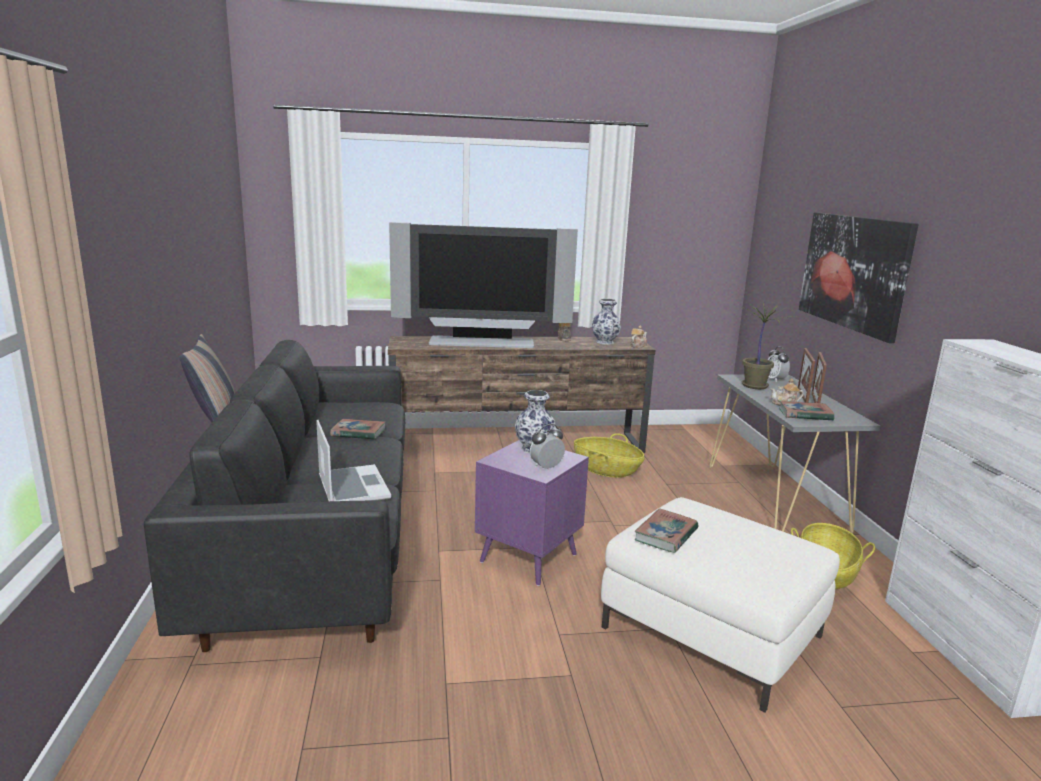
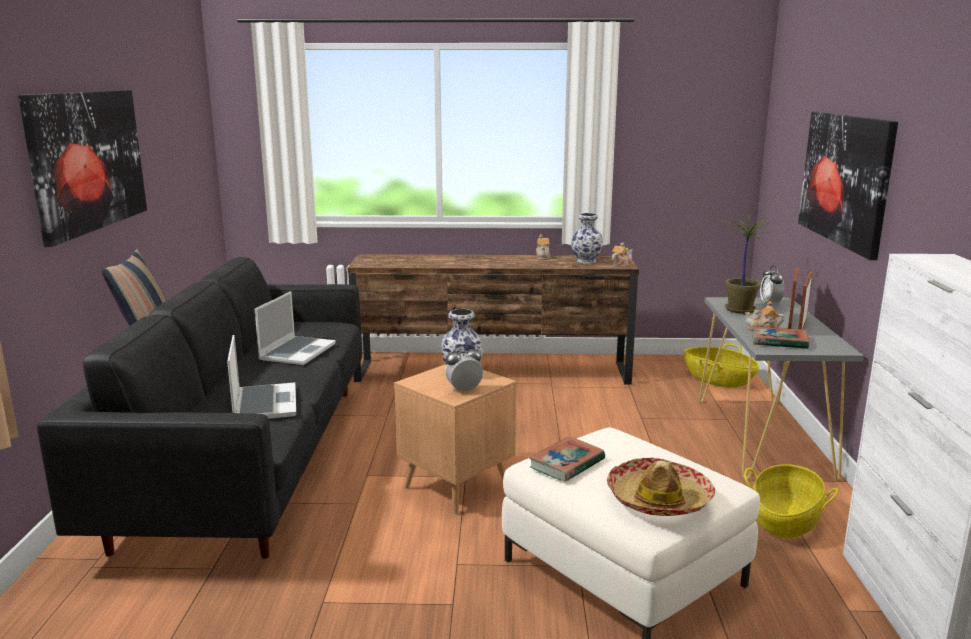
camera: 10 degrees right, 0 degrees up
(157, 243) = (87, 161): none -> picture
(358, 433) = (297, 352): book -> laptop
(482, 343) = (450, 261): television -> none
(528, 558) = (456, 487): purple side table -> brown side table
(607, 469) = (580, 401): basket -> basket (718, 380)
(764, 565) = (659, 499): none -> hat

